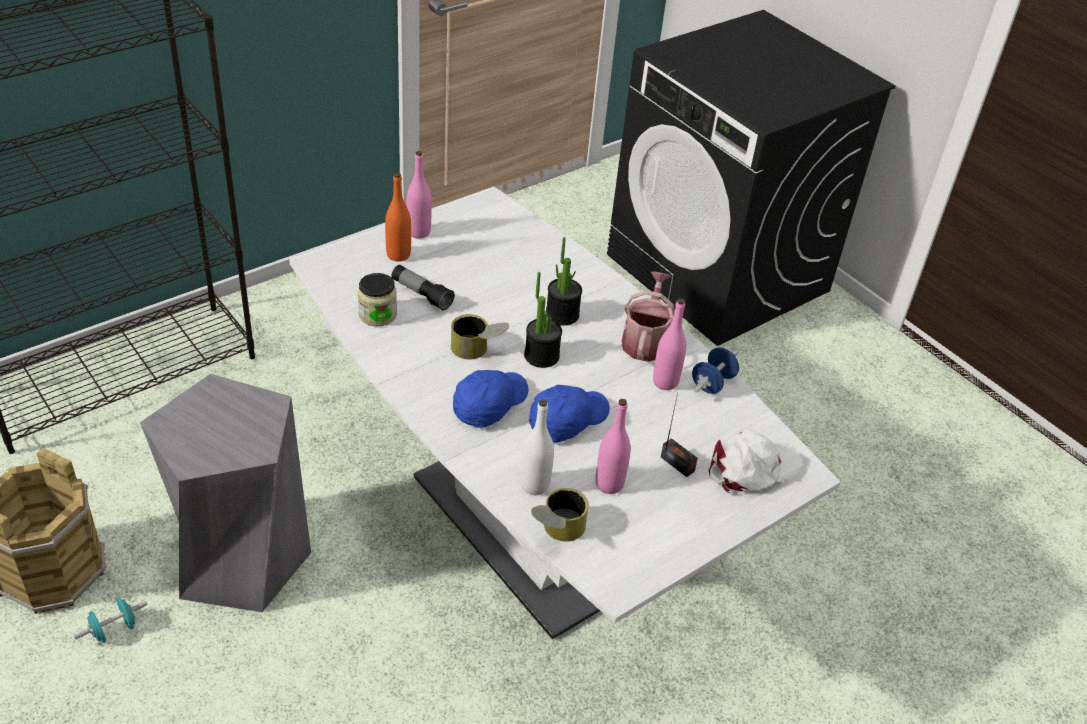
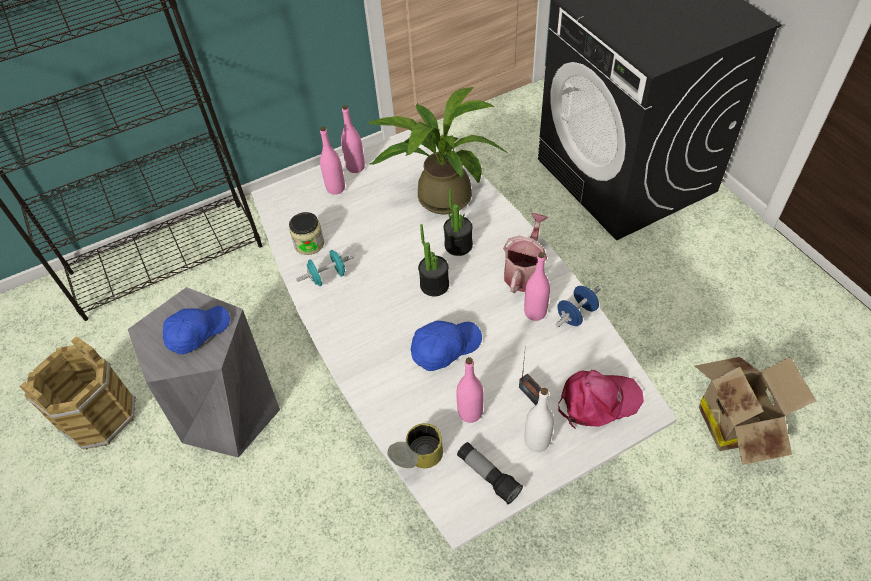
camera: 15 degrees right, 10 degrees up
(114, 630) = (134, 465): turquoise dumbbell -> turquoise dumbbell (328, 277)
(398, 255) = (335, 188): orange bottle -> pink bottle
(421, 294) = (347, 225): flashlight -> flashlight (488, 476)
(478, 352) = (383, 280): can -> none
(489, 404) = (383, 331): blue cap -> blue cap (197, 332)
(527, 262) = (438, 195): none -> potted plant
(535, 485) = (407, 411): white bottle -> white bottle (537, 441)
(751, 468) = (597, 401): white cap -> pink cap
(886, 541) = (736, 422): none -> cardboard box

